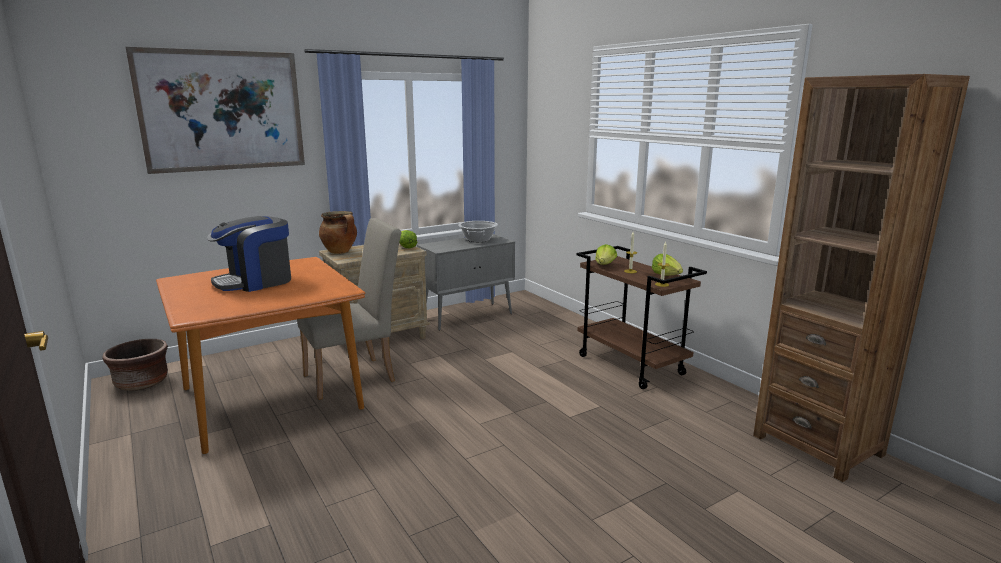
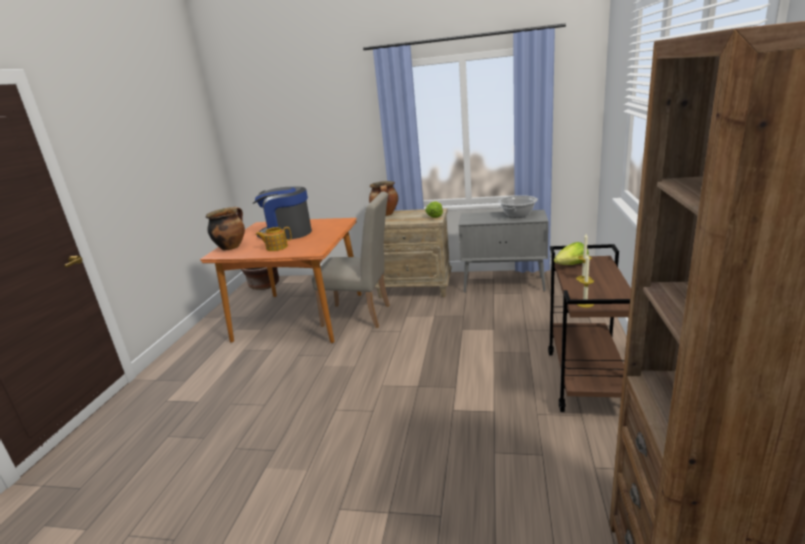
camera: 45 degrees right, 5 degrees up
(195, 306) = (231, 247): none -> cooking pot
(223, 111) = (313, 103): picture -> none
(278, 295) = (276, 247): none -> teapot
(667, 275) = (616, 293): lettuce -> none

